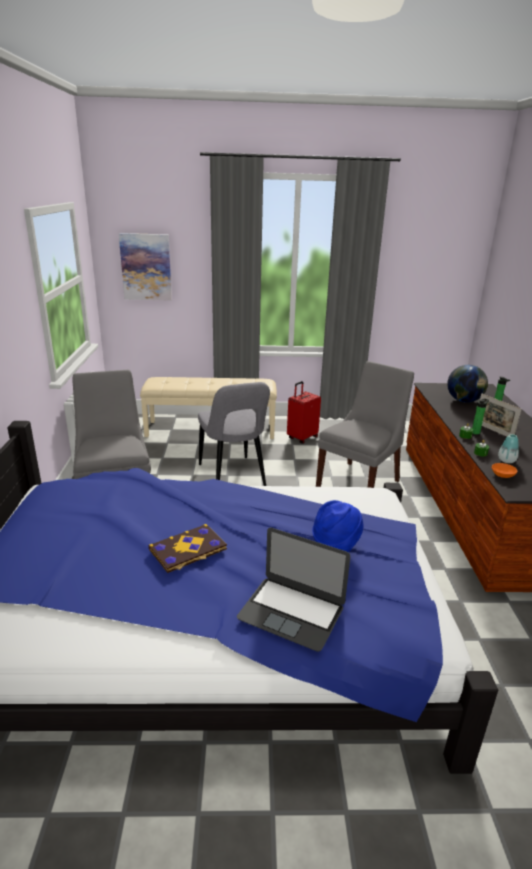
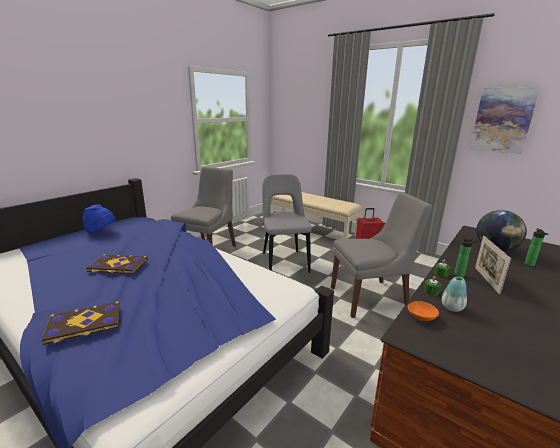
camera: 40 degrees right, 5 degrees down
(146, 267) = (295, 116): picture -> picture (502, 120)
(233, 478) = (284, 261): grey chair -> grey chair turned 150 degrees clockwise
(291, 612) = (84, 324): laptop -> book
(336, 545) = (189, 302): blue hat -> blue hat (101, 232)

